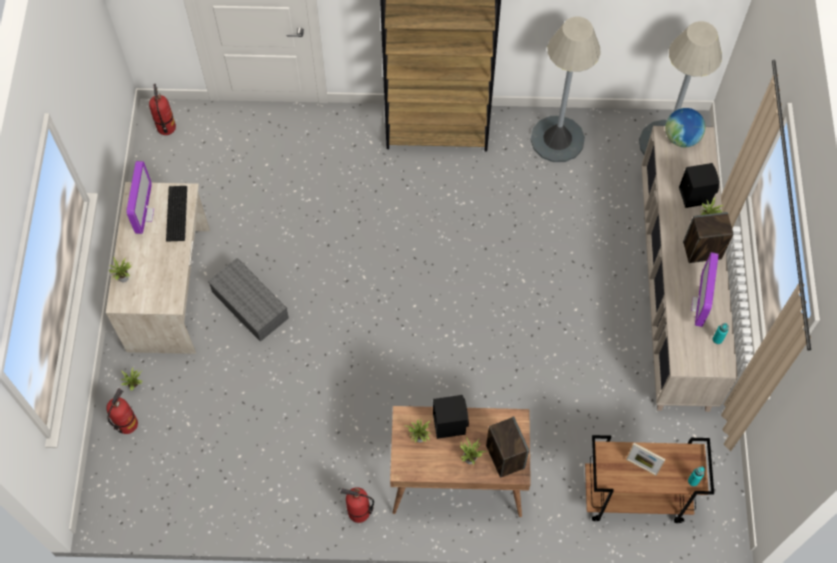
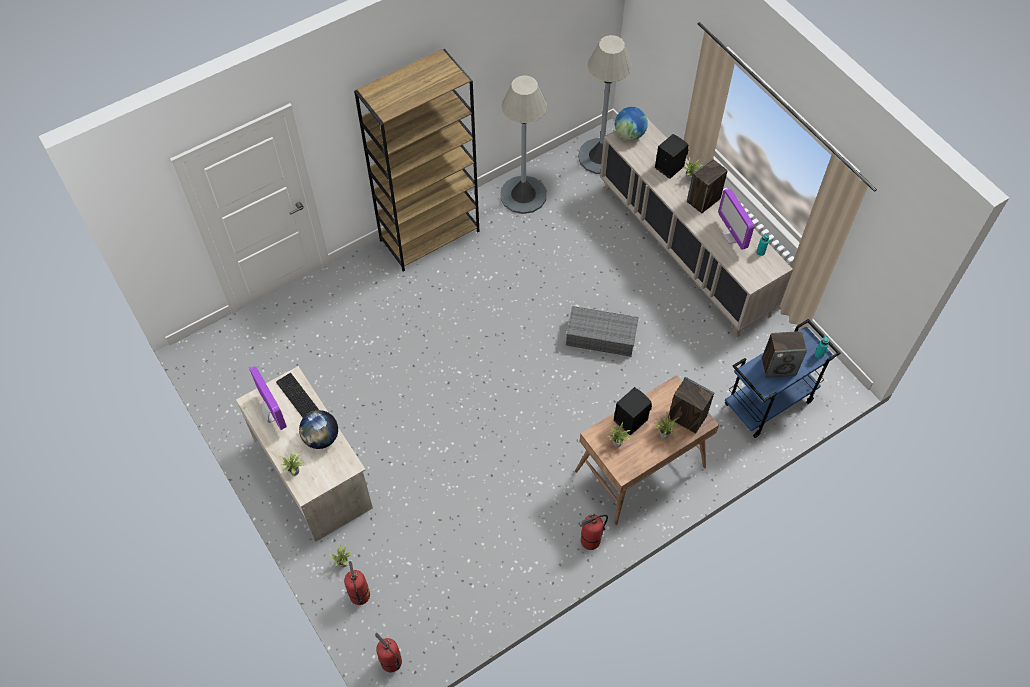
camera: 35 degrees left, 5 degrees down
(166, 127) = (211, 354): fire extinguisher -> fire extinguisher (391, 662)
(167, 262) = (321, 438): none -> globe
(251, 305) = (388, 445): grey storage box -> grey storage box (602, 336)
(634, 496) = (768, 404): brown cart -> blue cart
(641, 466) = (779, 366): picture frame -> speaker

